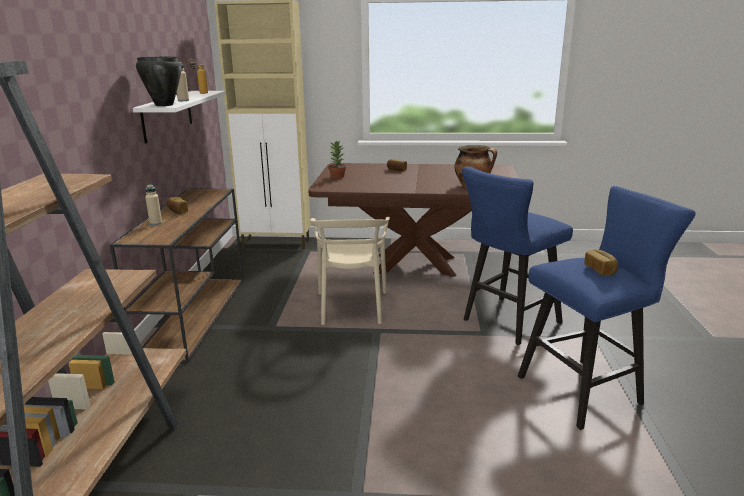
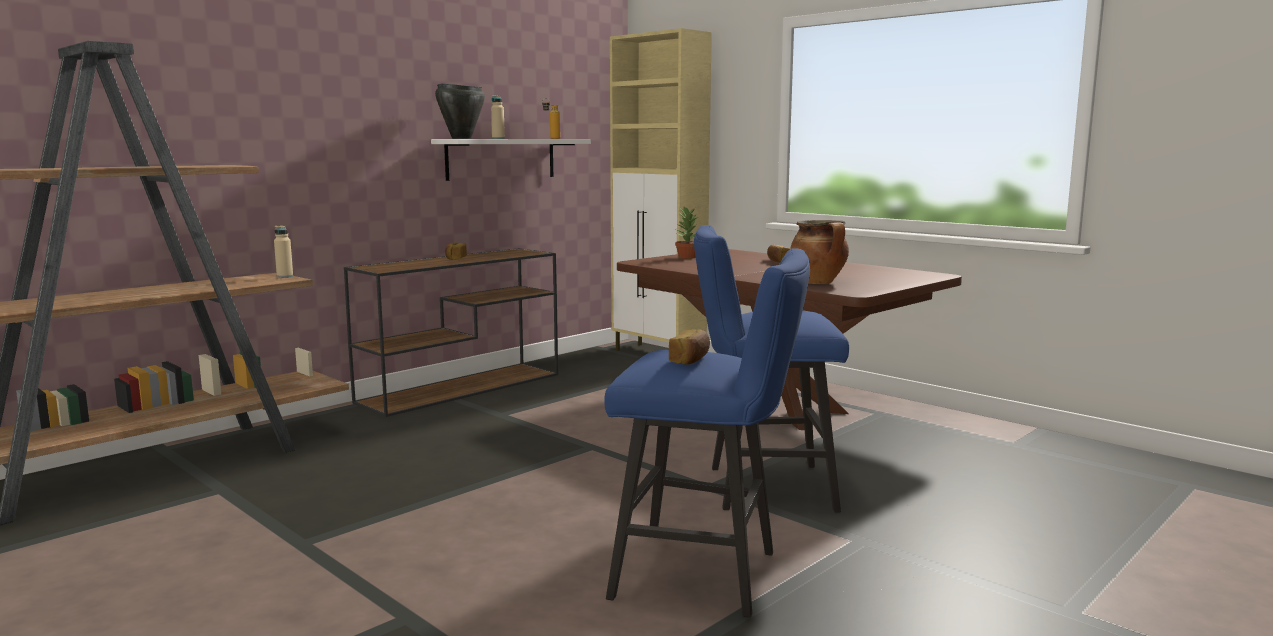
camera: 40 degrees right, 10 degrees down
(156, 223) = (414, 262): beige bottle -> beige bottle (285, 276)
(352, 307) = (613, 422): beige chair -> none

